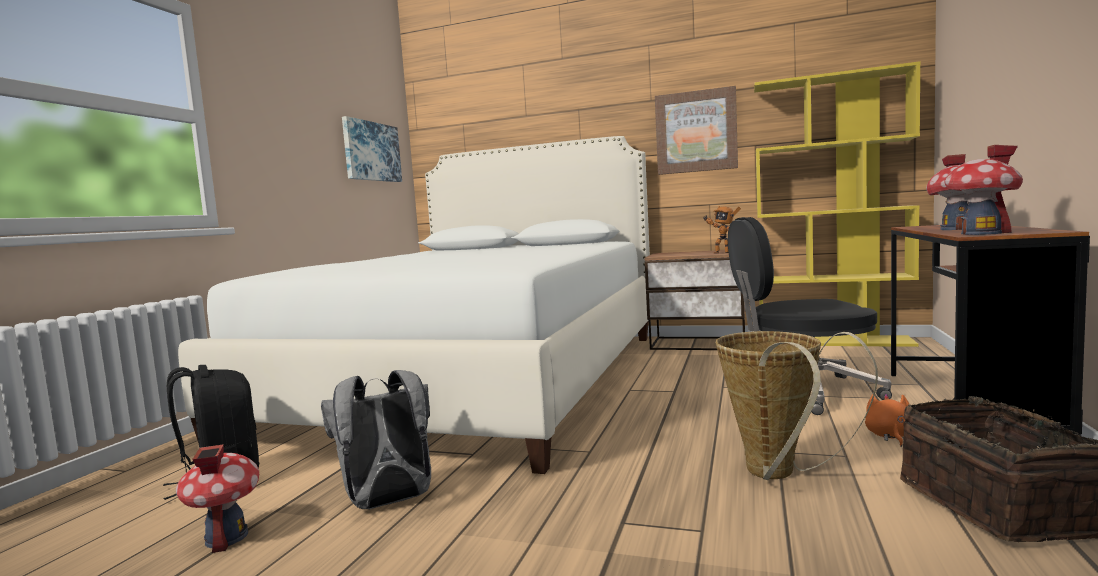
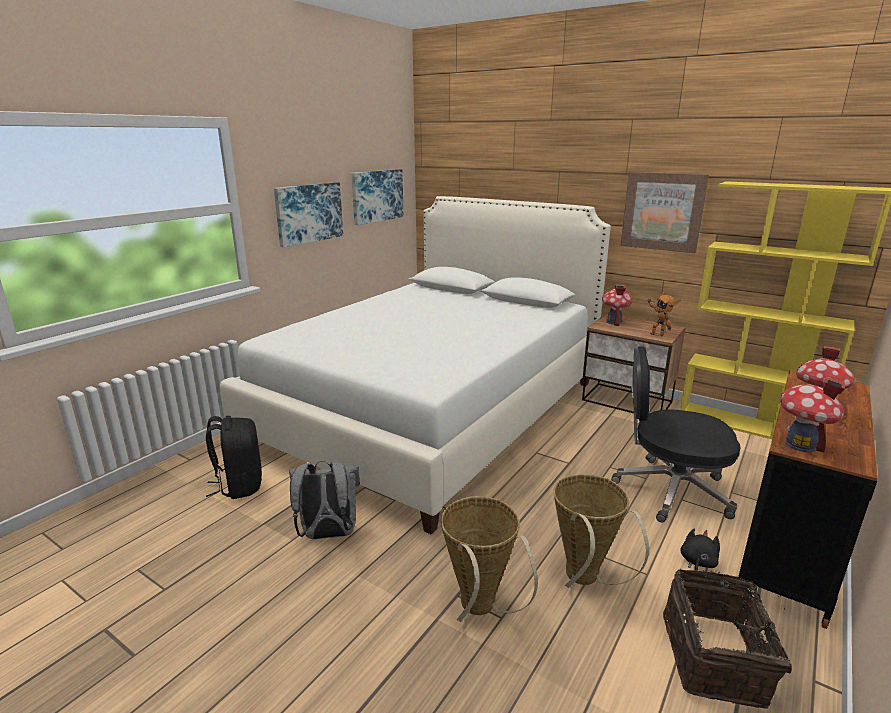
camera: 15 degrees right, 15 degrees up
(226, 537) = (233, 540): toy house -> toy house (614, 322)
(293, 150) = (308, 213): none -> picture
(666, 530) = (480, 610): none -> basket
(890, 436) = (697, 562): orange plush toy -> black plush toy

